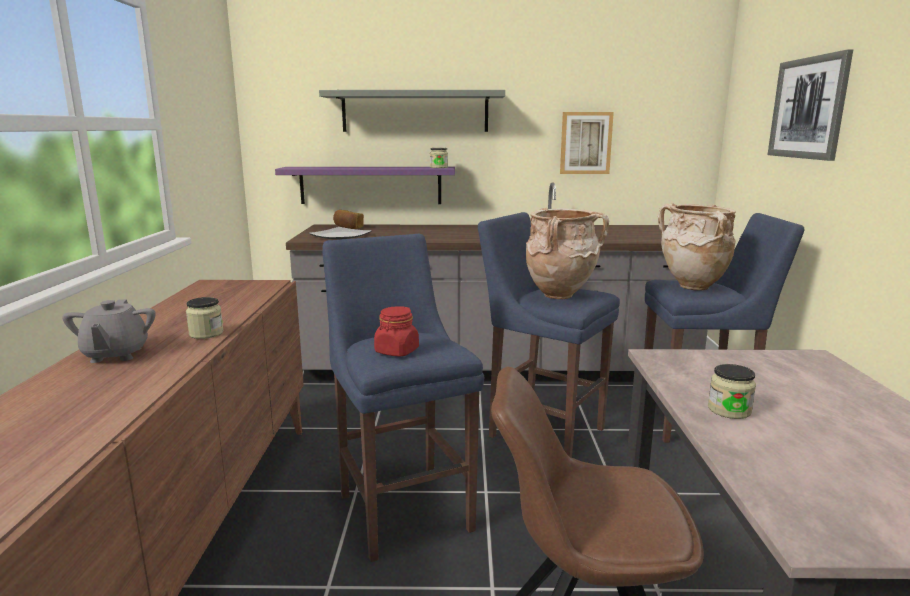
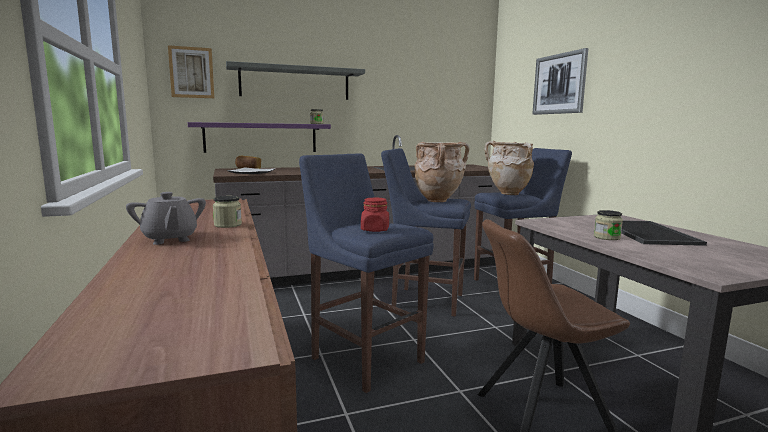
camera: 20 degrees left, 5 degrees down
(585, 143) = (412, 109): picture -> picture (191, 72)
(818, 406) = (645, 232): none -> tray

